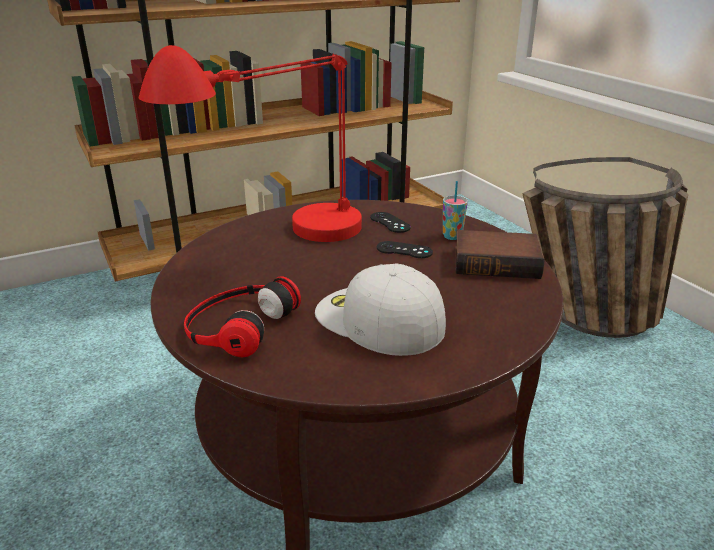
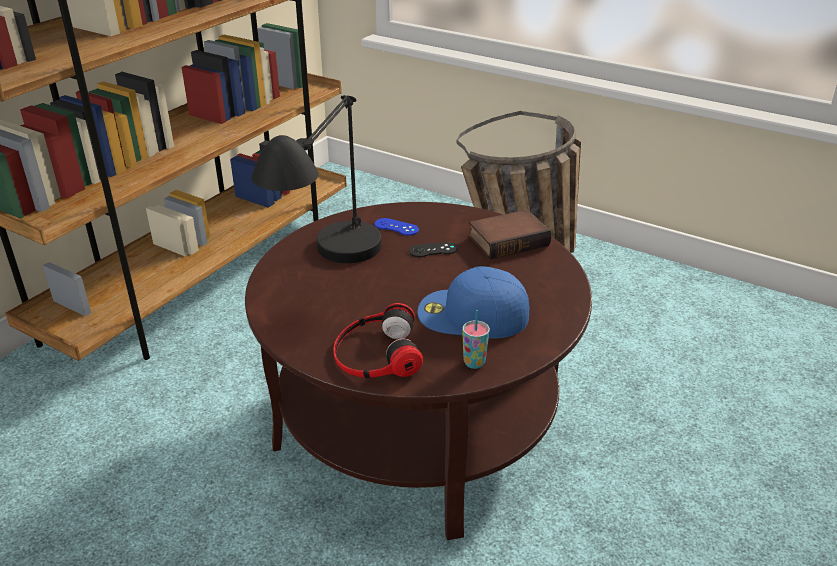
camera: 30 degrees left, 5 degrees up
(279, 246) = (330, 277): red table lamp -> black table lamp
(377, 319) = (471, 314): white cap -> blue cap
(390, 222) = (396, 227): black game controller -> blue game controller
(452, 236) = (456, 227): cup -> cup (474, 363)

